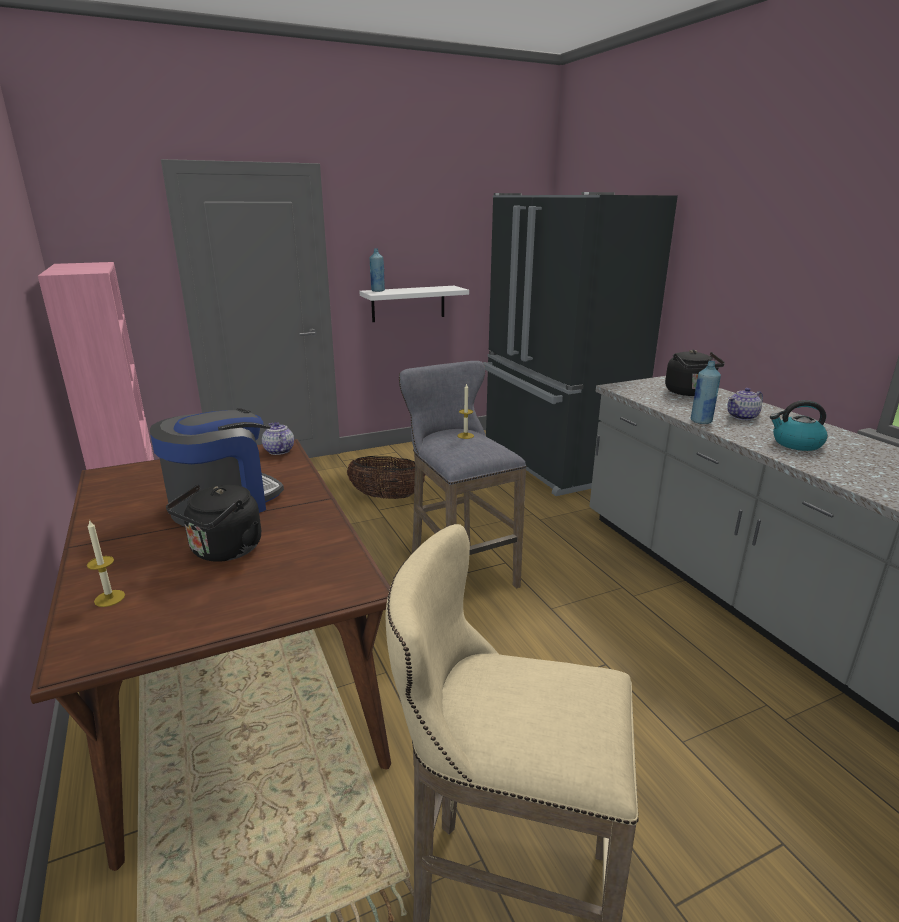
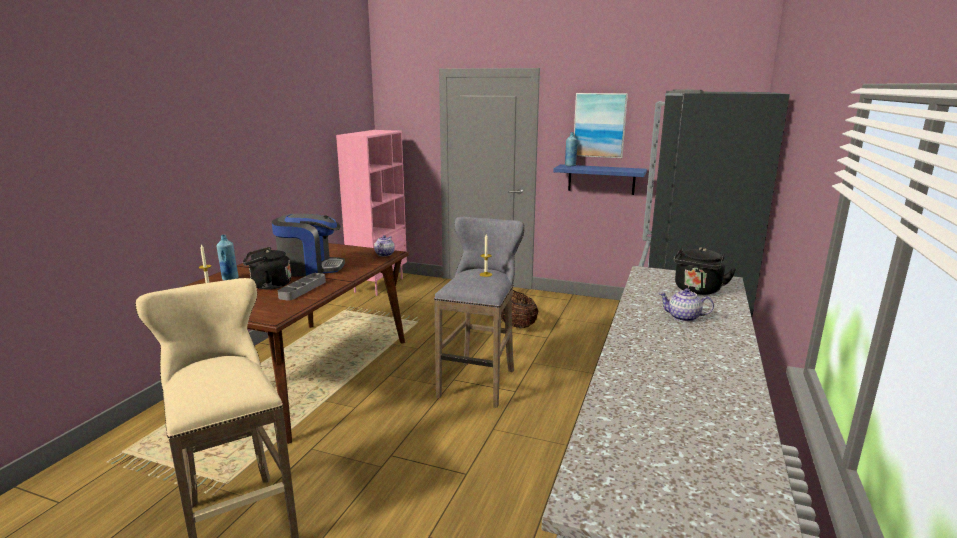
camera: 45 degrees right, 5 degrees down
(294, 534) = (303, 289): none -> grey tray
(401, 238) = (599, 125): none -> picture
(408, 303) = (601, 179): white shelf -> blue shelf
(701, 421) = (633, 308): blue bottle -> blue bottle (230, 279)
(796, 444) = (661, 346): kettle -> none

